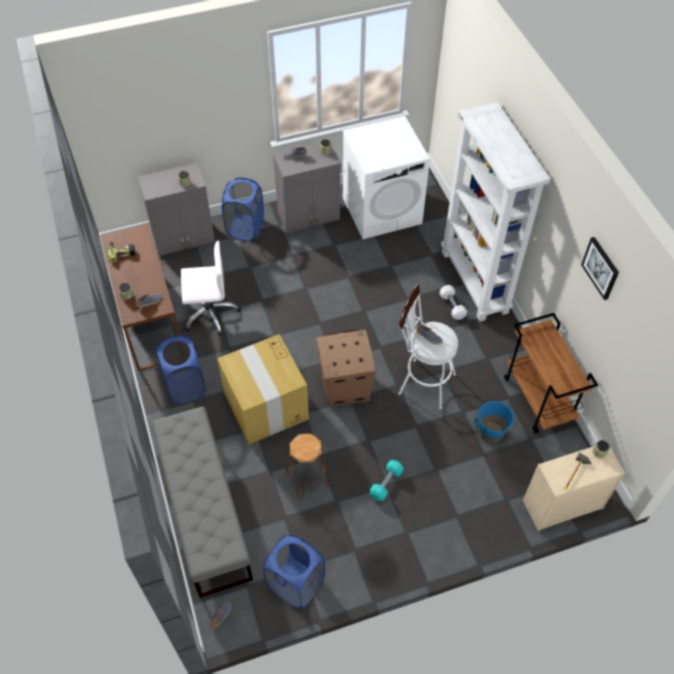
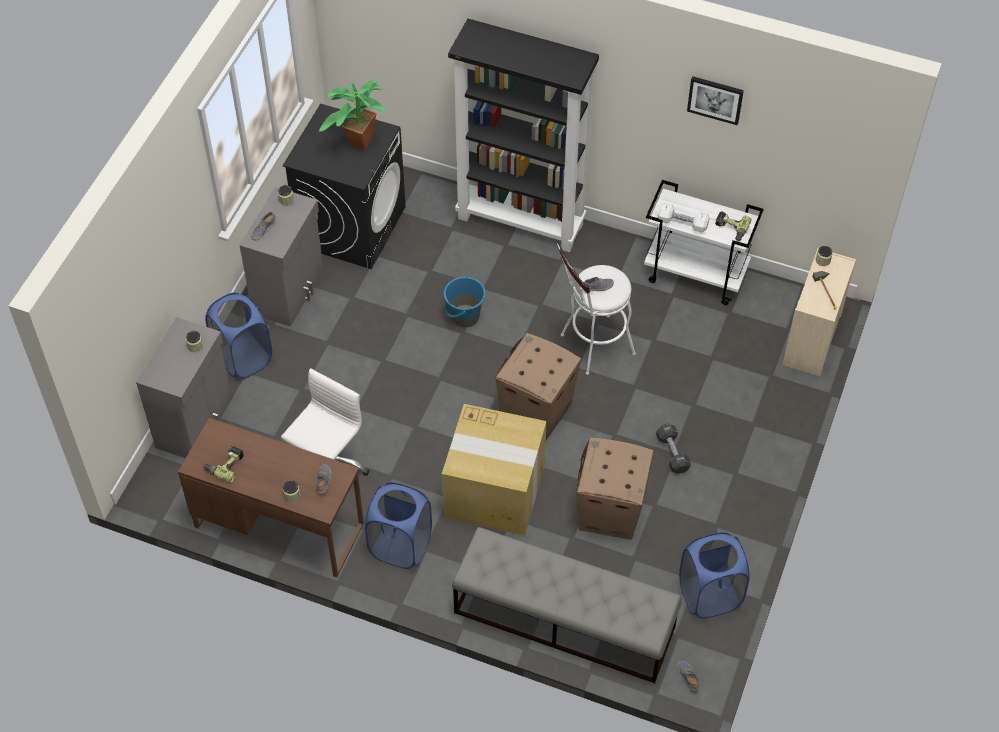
camera: 50 degrees left, 0 degrees up
(307, 479) = (610, 513): brown stool -> cardboard box
(382, 210) = (351, 226): white washing machine -> black washing machine
(386, 483) = (672, 453): turquoise dumbbell -> black dumbbell
(393, 150) = (357, 145): none -> potted plant
(452, 306) = (530, 259): white dumbbell -> white dumbbell (682, 223)
(475, 282) = (521, 220): white bookcase -> black bookcase
(490, 432) = (695, 335): blue bucket -> blue bucket (464, 316)
(538, 399) = (696, 275): brown cart -> white cart
(562, 379) = (730, 229): none -> power drill

